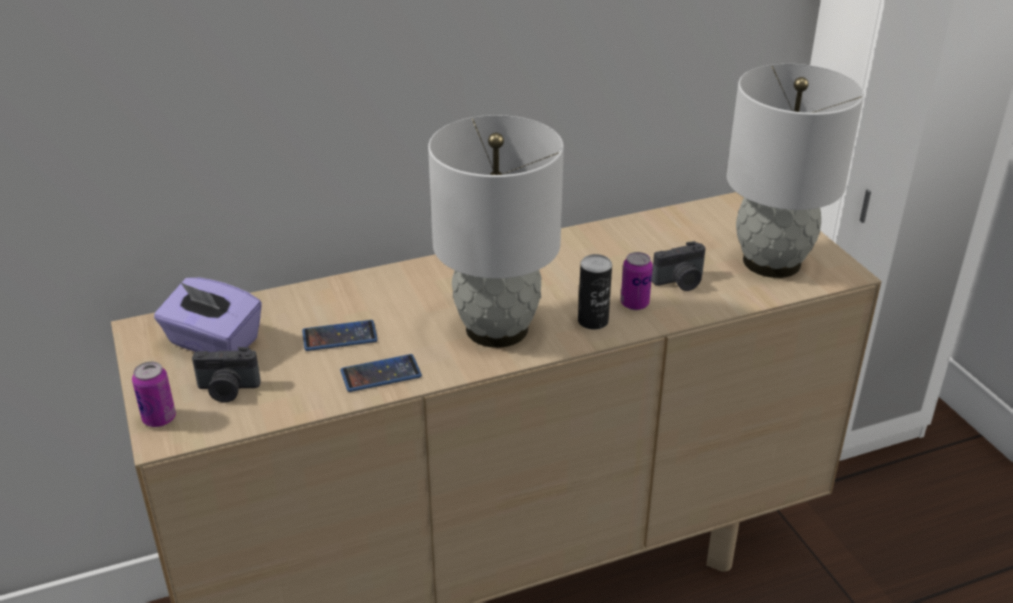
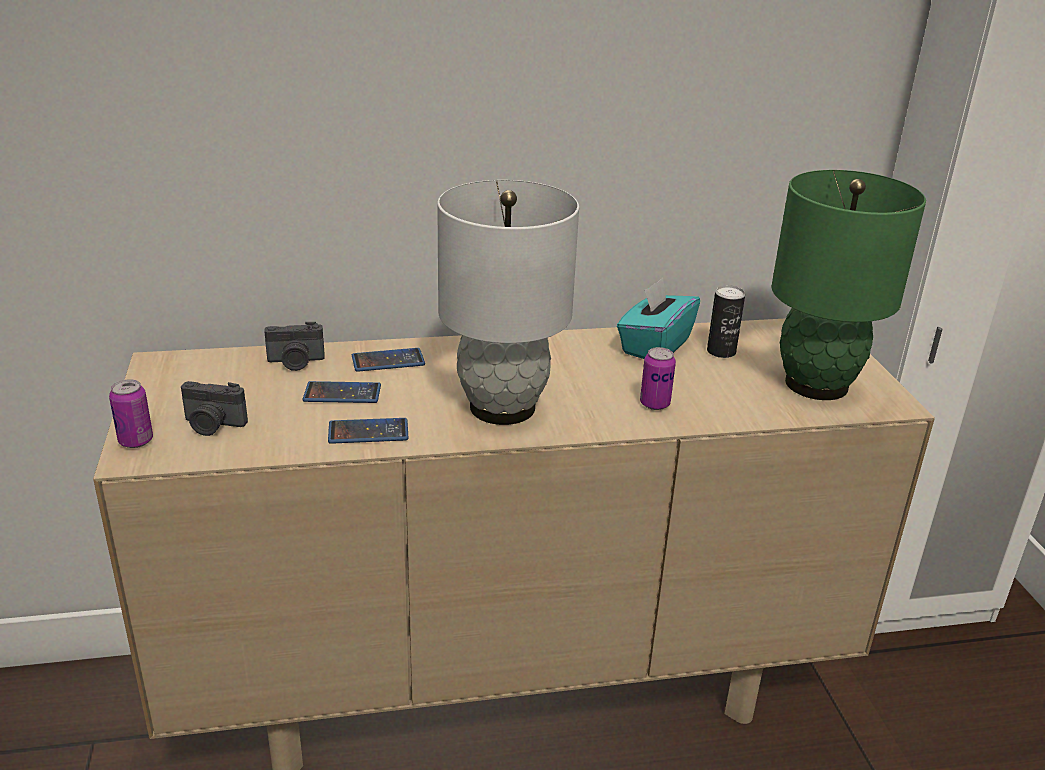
camera: 10 degrees right, 5 degrees down
(213, 343) = (218, 383): purple tissue box -> none
(370, 294) = (388, 361): none -> phone
(593, 321) = (605, 414): can -> can (721, 351)
(615, 241) = (654, 346): none -> turquoise tissue box
(680, 282) = (711, 390): camera -> camera (296, 362)
(772, 262) = (817, 384): white table lamp -> green table lamp

